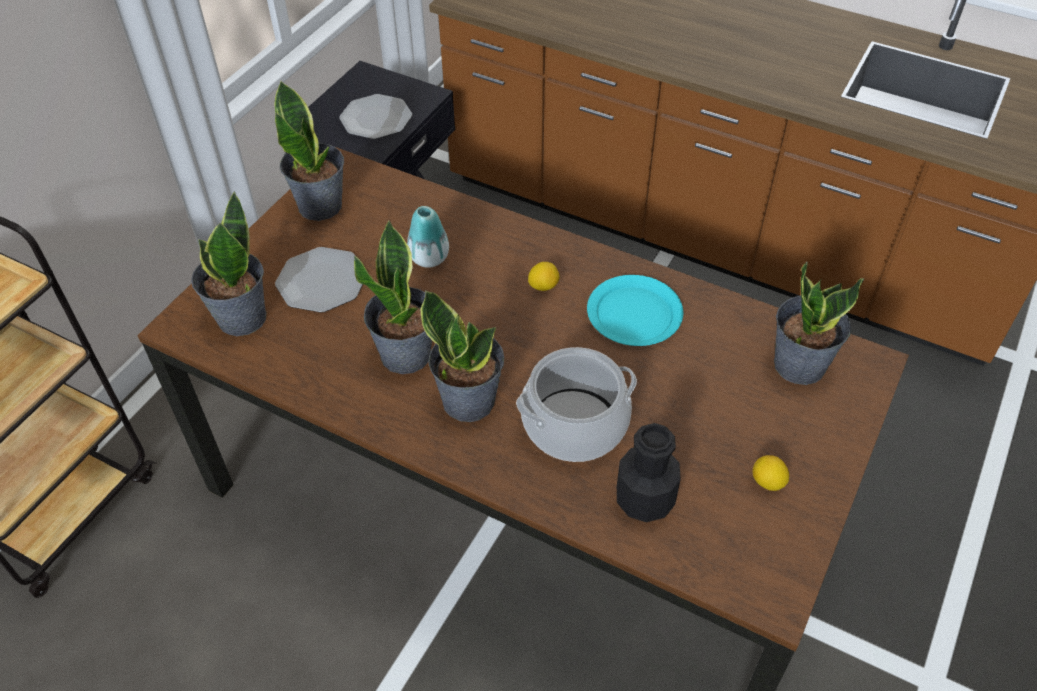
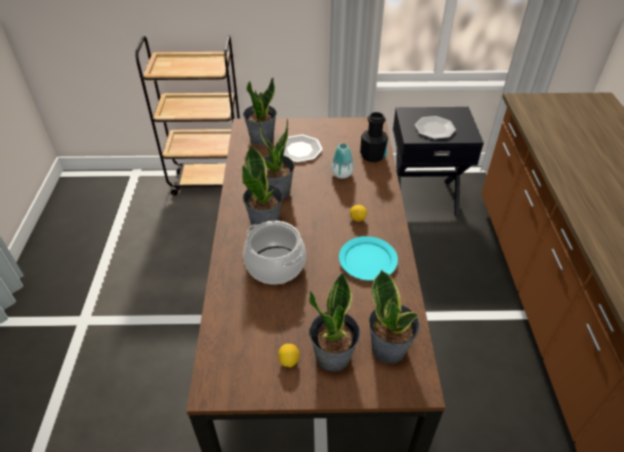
camera: 60 degrees right, 5 degrees down
(321, 205) = (344, 129): potted plant -> potted plant (333, 356)
(644, 499) = (245, 310): black bottle -> black bottle (372, 155)

